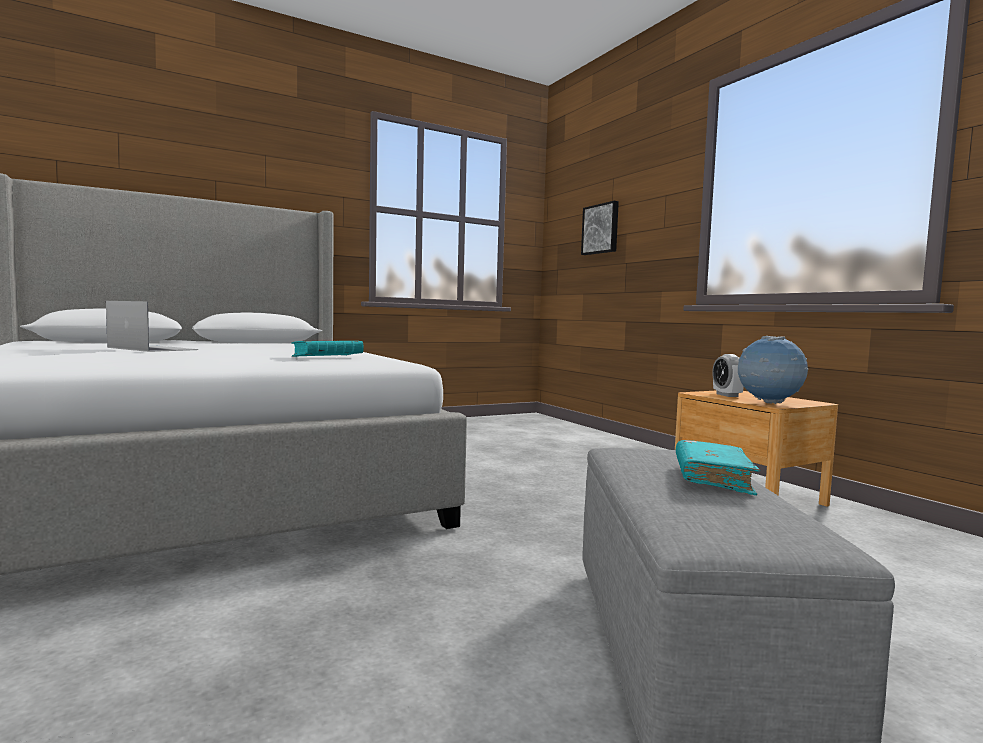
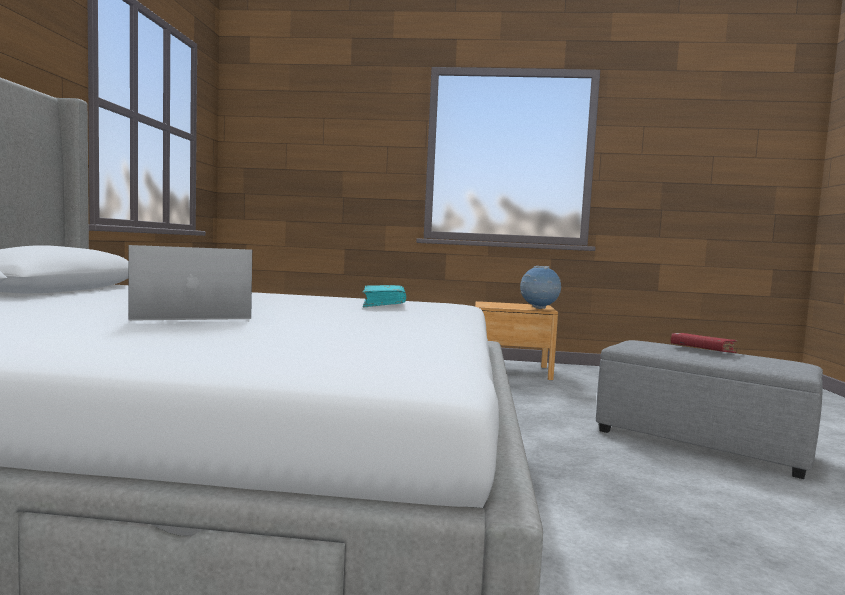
camera: 55 degrees left, 0 degrees up
(601, 229) = (311, 162): picture -> none
(712, 479) = (702, 350): turquoise book -> red book
(727, 395) = (500, 306): alarm clock -> none

